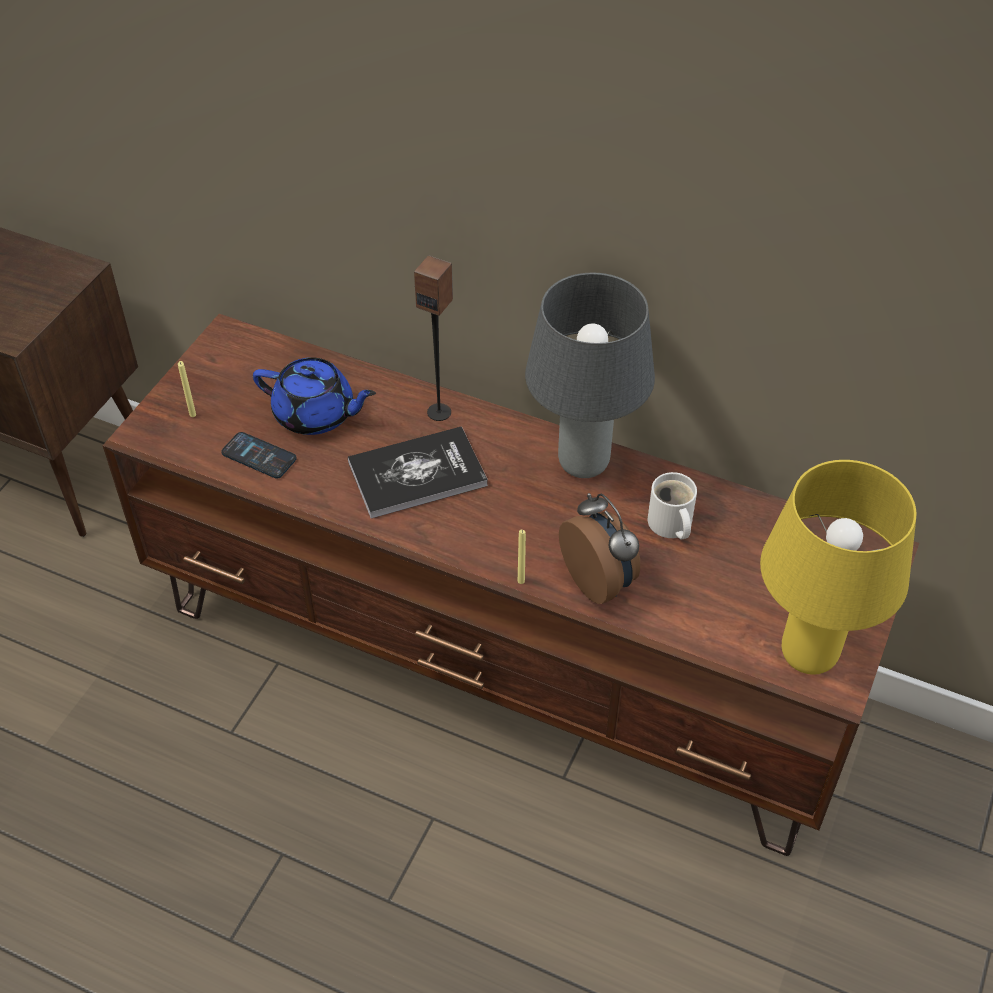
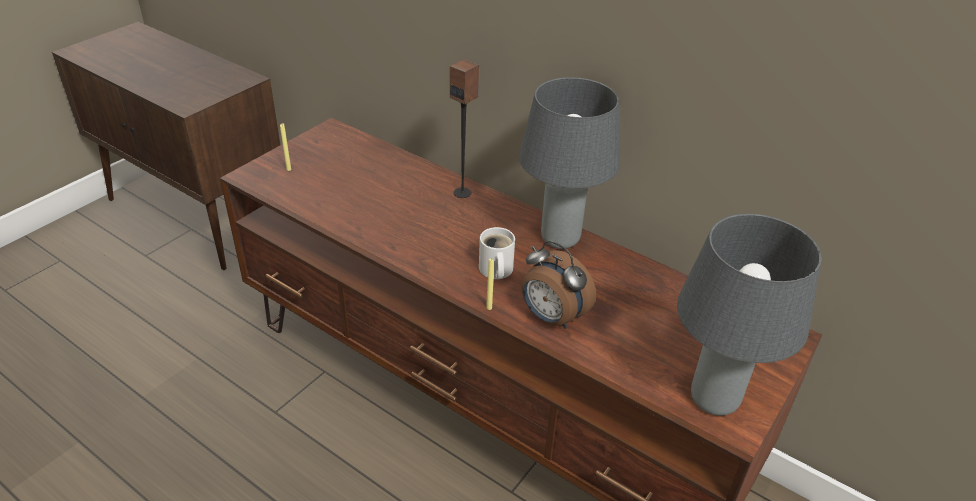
camera: 10 degrees right, 10 degrees down
(259, 456) = (324, 199): phone -> none
(316, 415) = (374, 182): blue teapot -> none
(417, 474) = (433, 227): book -> none
(600, 581) = (551, 318): alarm clock -> alarm clock turned 150 degrees clockwise
(669, 525) = (617, 289): white mug -> white mug (495, 270)
(807, 653) = (713, 399): yellow table lamp -> grey table lamp

